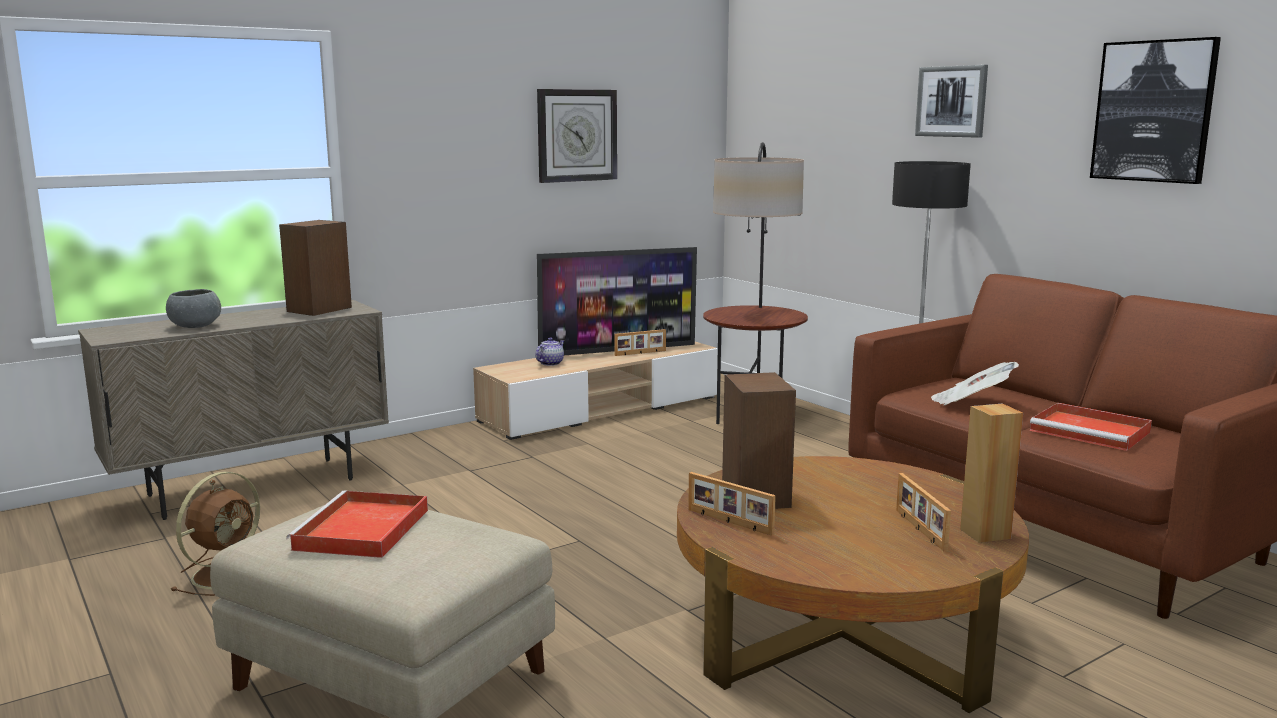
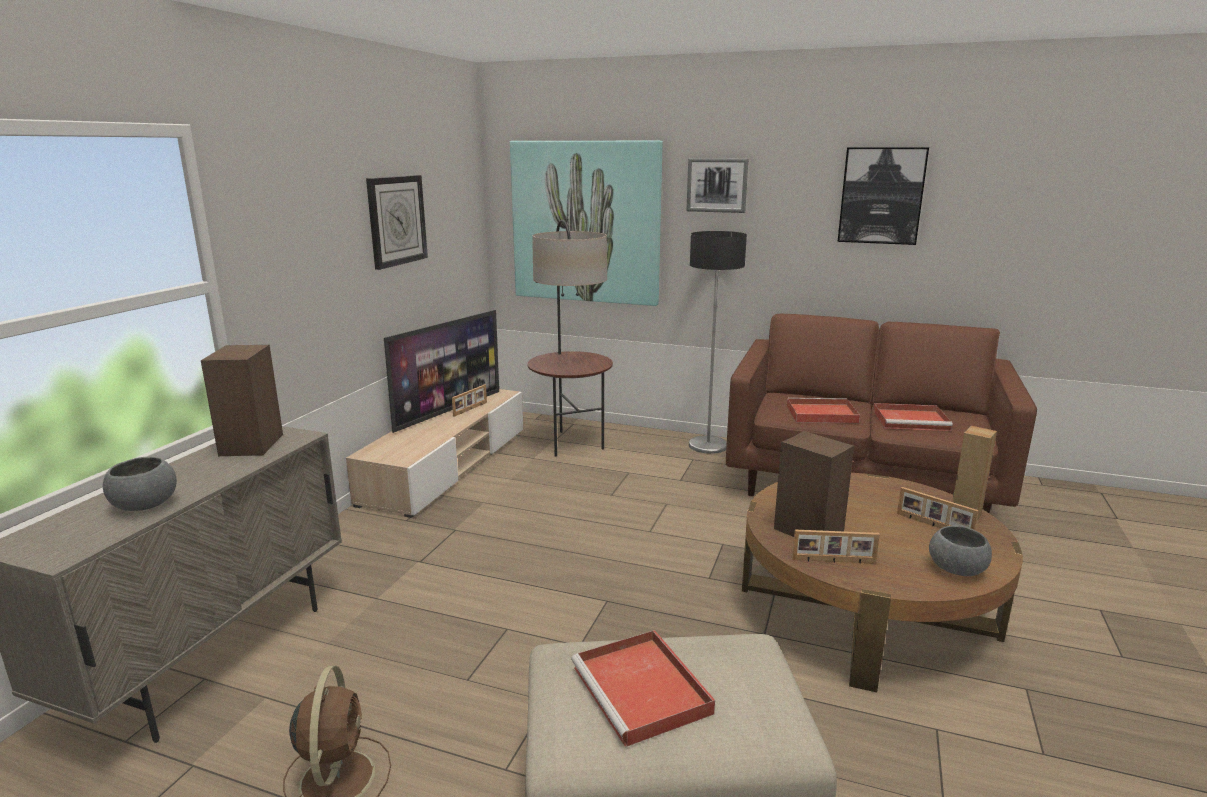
camera: 35 degrees left, 5 degrees up
(550, 363) = (411, 436): teapot -> none
(816, 151) = (586, 222): none -> picture
(857, 565) = (956, 570): none -> grey bowl
(970, 404) = (820, 414): newspaper -> red tray

